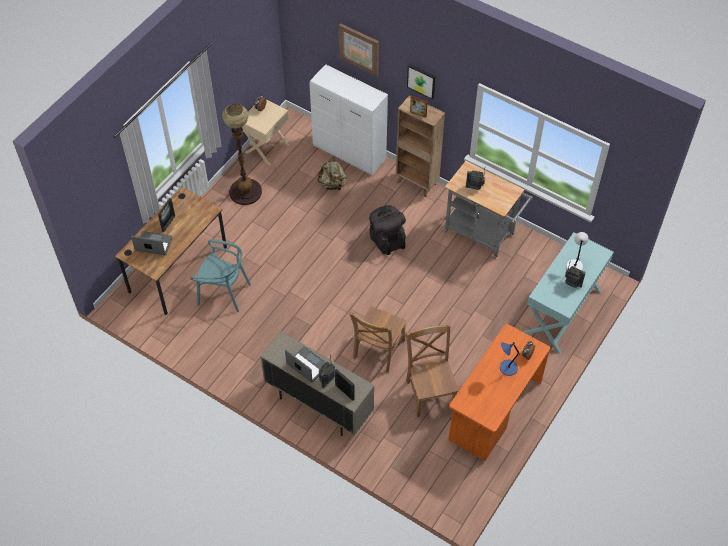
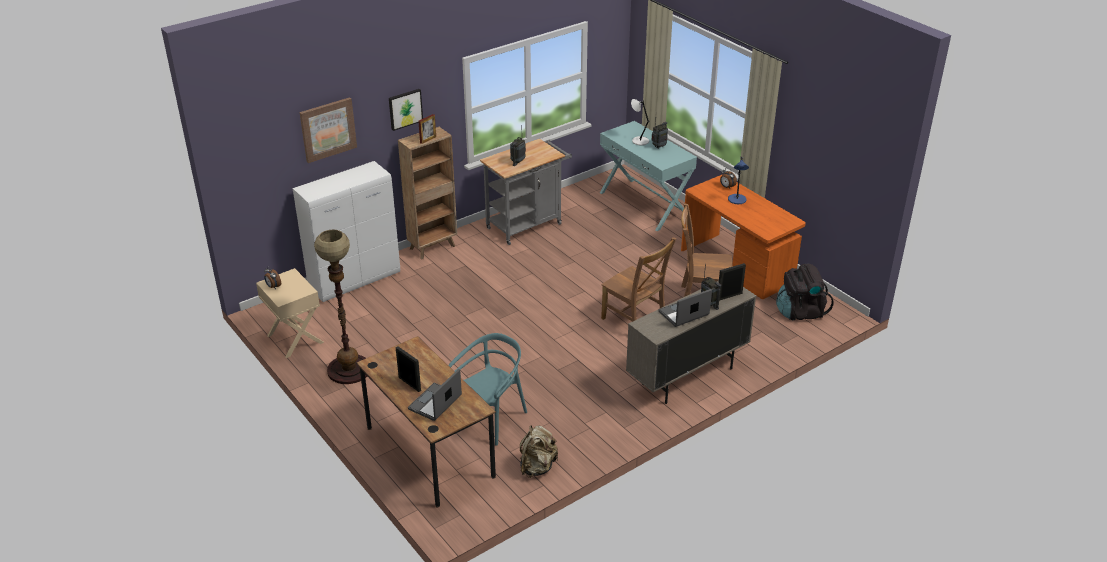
camera: 70 degrees left, 20 degrees down
(333, 184) = (390, 302): beige backpack -> beige backpack (537, 467)
(386, 239) = (493, 283): black backpack -> black backpack (800, 312)

